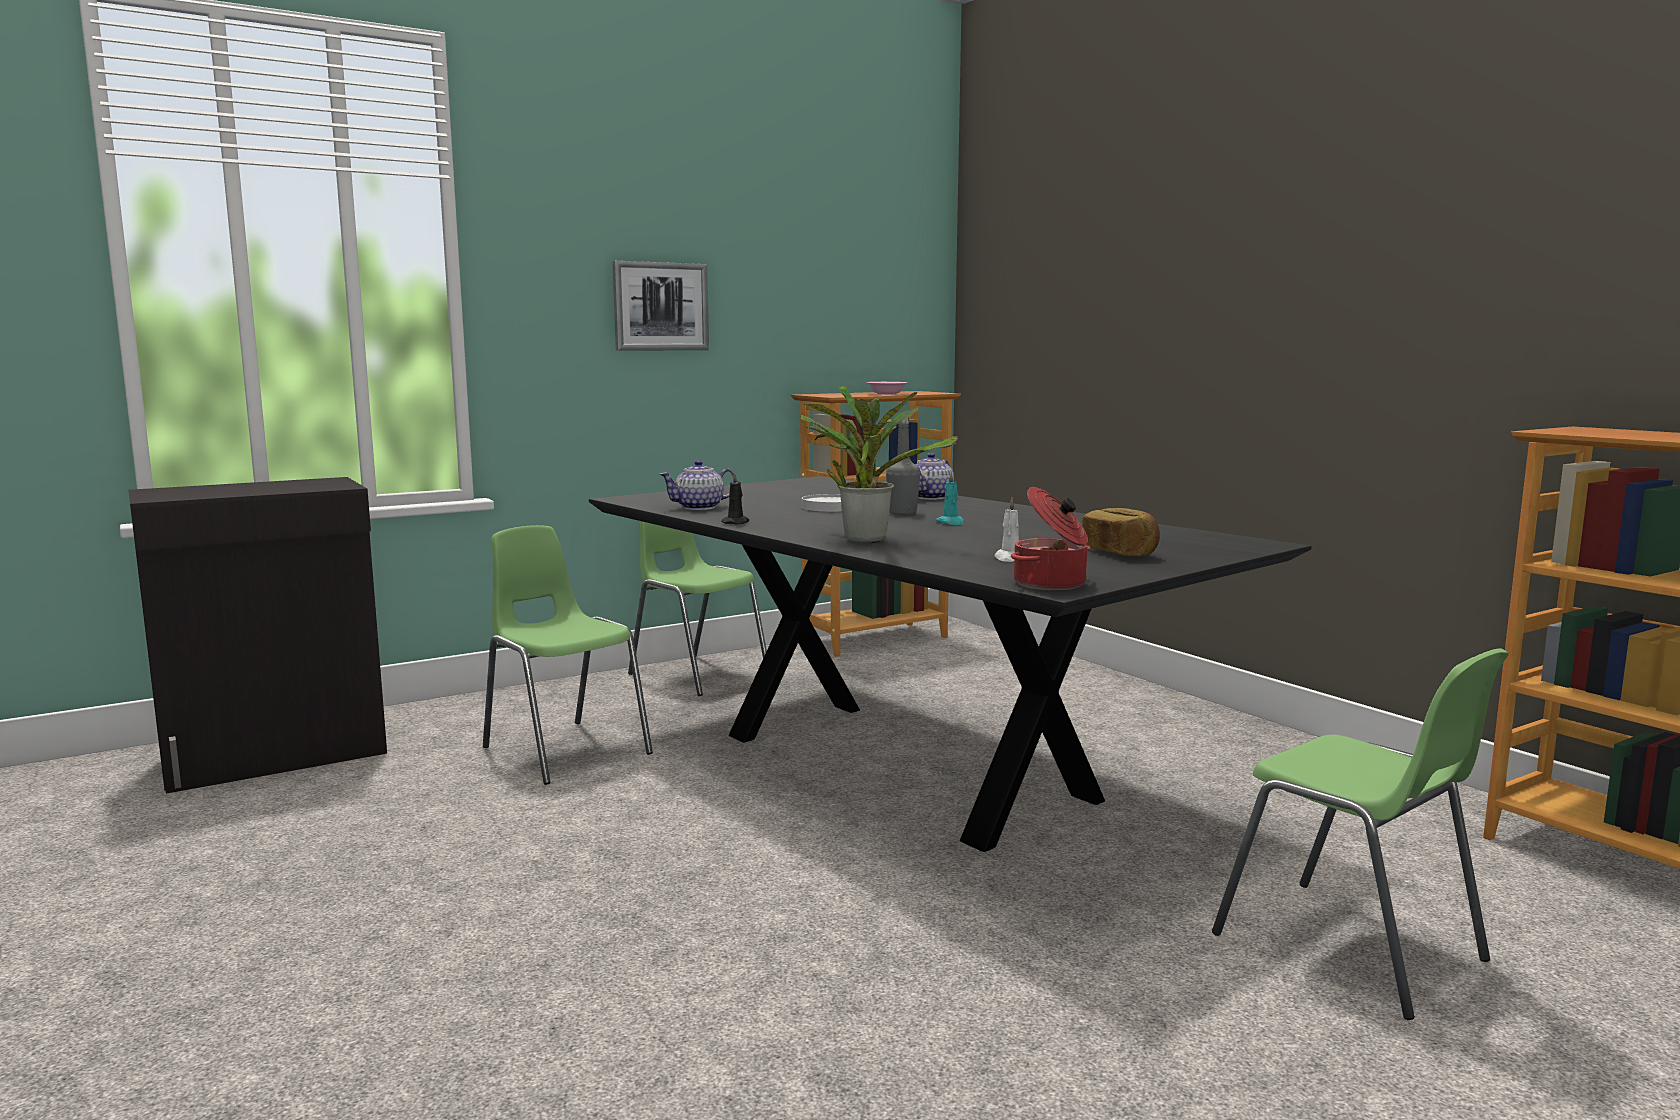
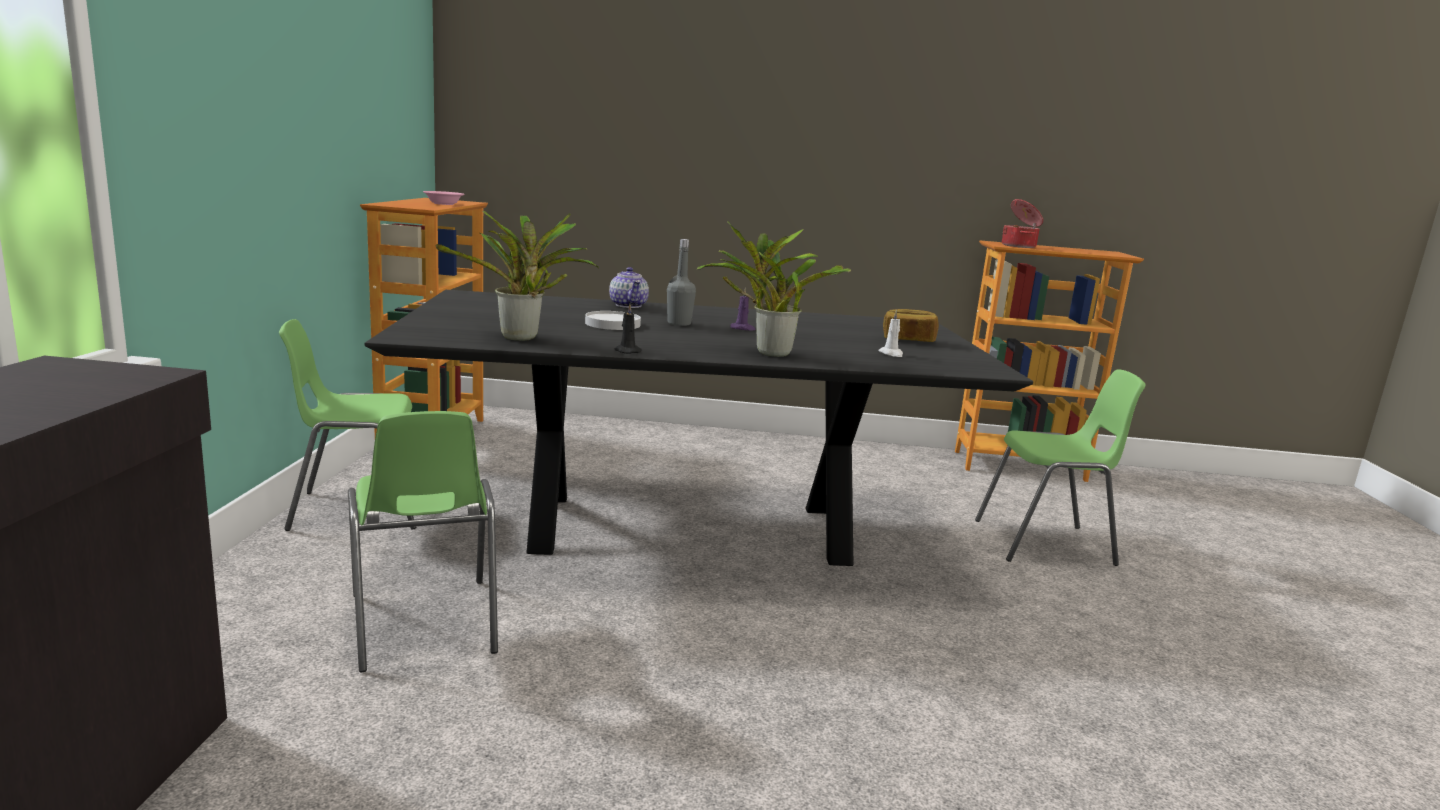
camera: 55 degrees left, 5 degrees up
(565, 750) = (423, 624): green chair -> green chair turned 105 degrees counterclockwise
(660, 306) = (268, 102): picture -> none
(700, 507) = (522, 339): teapot -> potted plant
(951, 523) = (742, 328): turquoise candle -> purple candle
(1051, 584) = (982, 369): cooking pot -> cooking pot (1019, 246)

